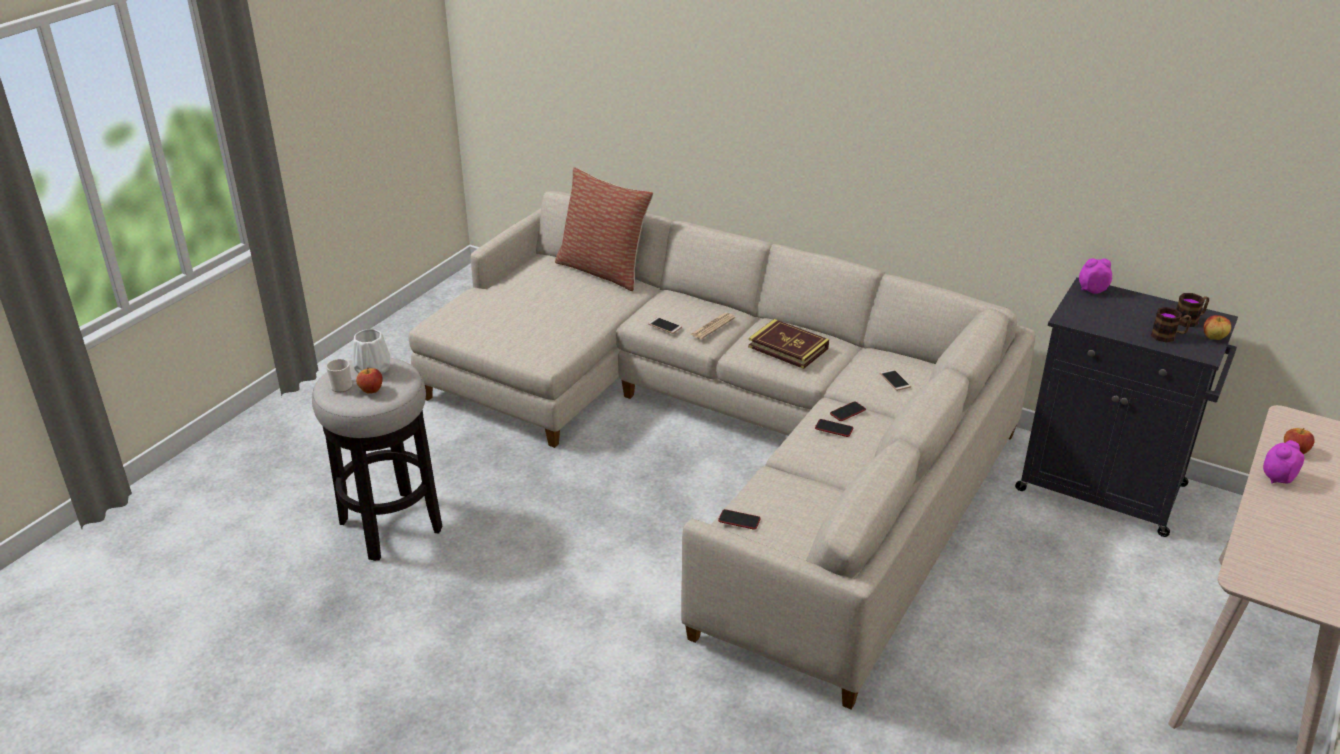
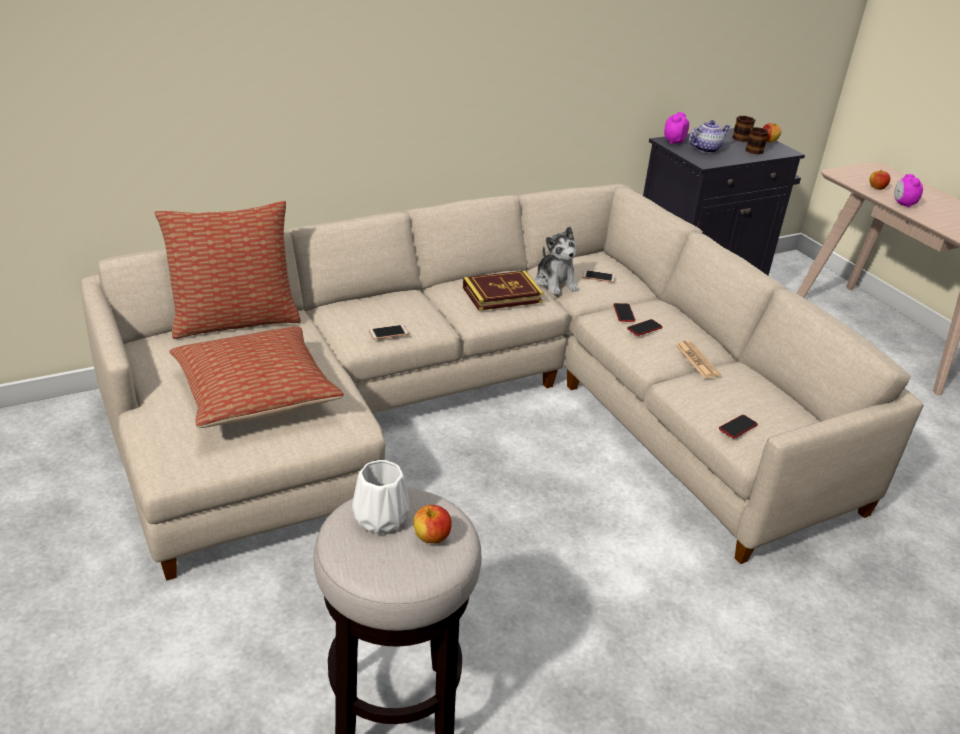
camera: 60 degrees left, 0 degrees up
(342, 385) = (391, 559): mug -> none
(531, 313) = (255, 393): none -> pillow
(712, 326) = (421, 311): newspaper -> newspaper (697, 360)
(853, 365) = (555, 282): none -> plush toy
(1109, 310) = (706, 149): none -> teapot

